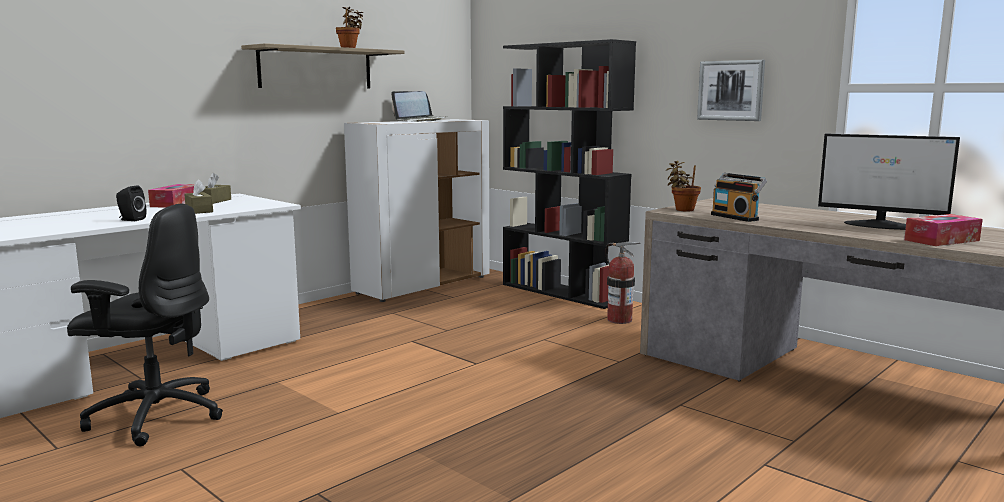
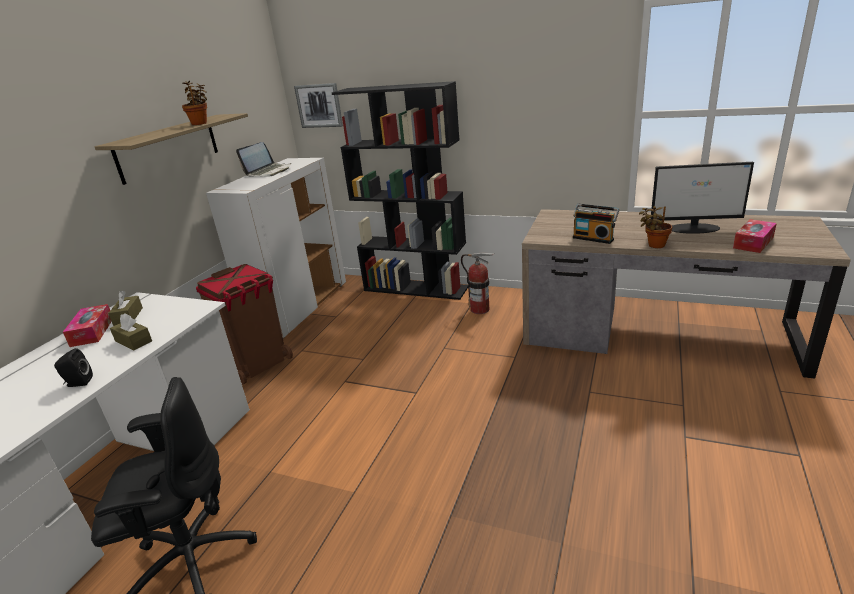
camera: 20 degrees left, 15 degrees up
(341, 314) = (259, 365): none -> brown trash can
(682, 210) = (544, 234): potted plant -> potted plant (654, 245)
(731, 90) = (544, 120): picture -> picture (319, 105)

